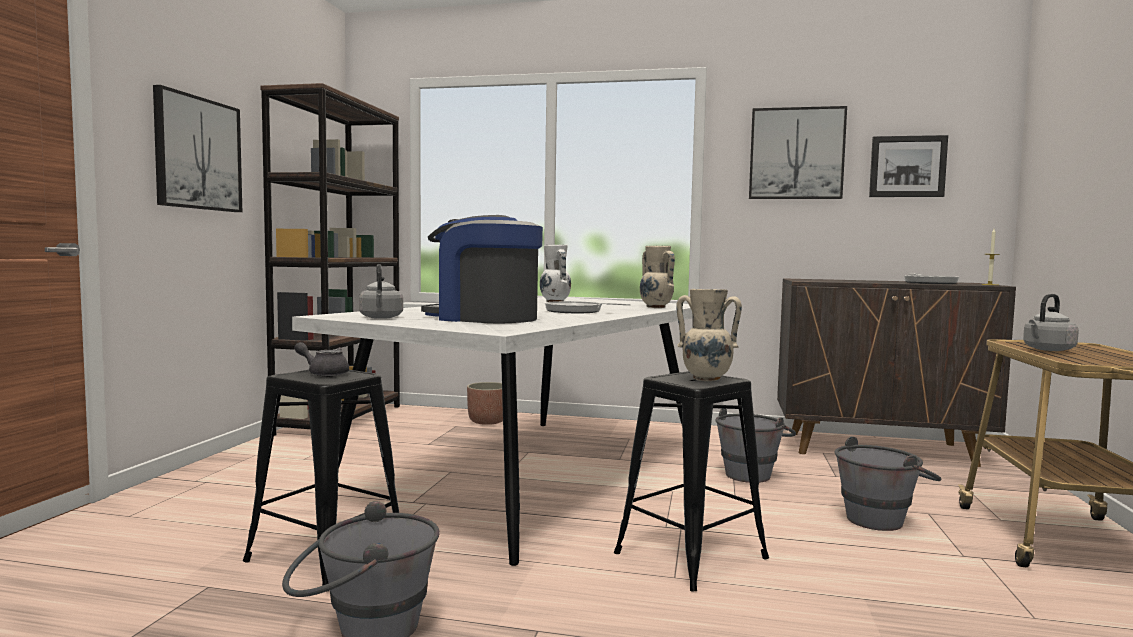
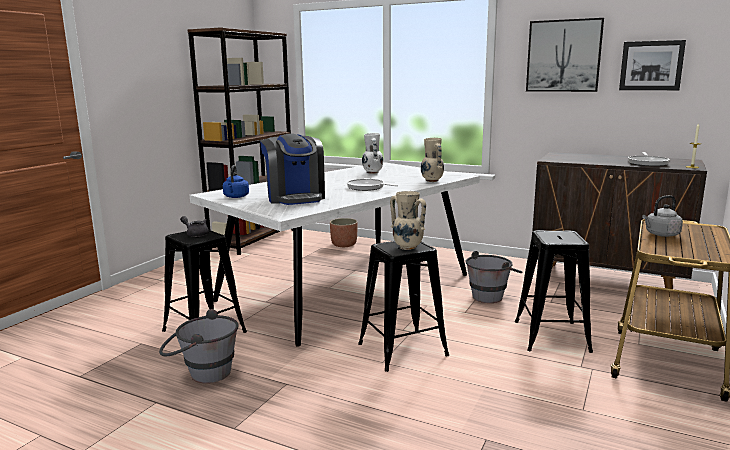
camera: 15 degrees right, 10 degrees up
(197, 153) = (148, 83): picture -> none
(381, 317) = (236, 197): grey kettle -> blue kettle
(484, 318) = (295, 198): coffee machine -> coffee machine turned 150 degrees counterclockwise
(882, 518) = (551, 336): grey bucket -> black stool

